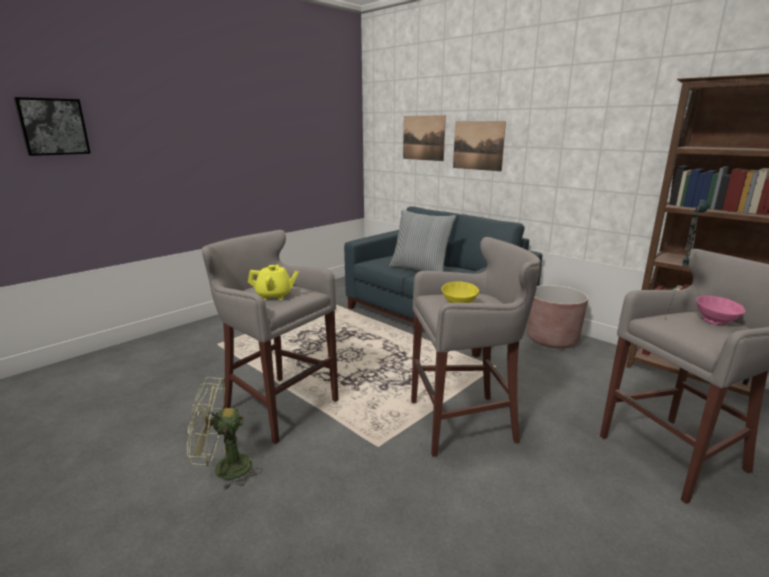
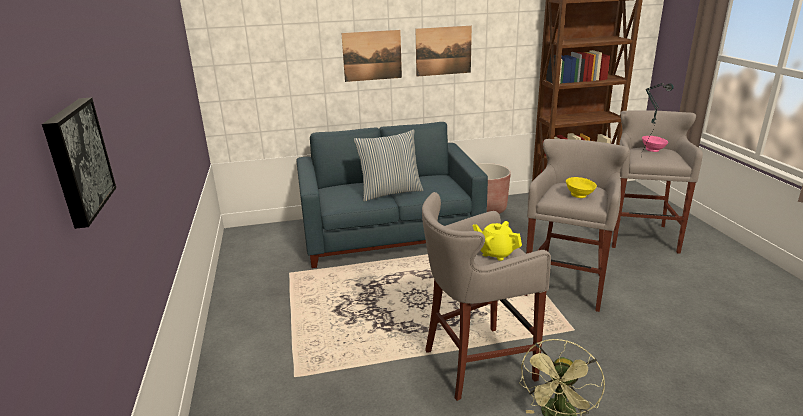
camera: 55 degrees left, 5 degrees up
(274, 296) = (496, 253): yellow teapot -> yellow teapot turned 90 degrees counterclockwise
(423, 138) = (298, 54): picture -> picture (443, 51)

